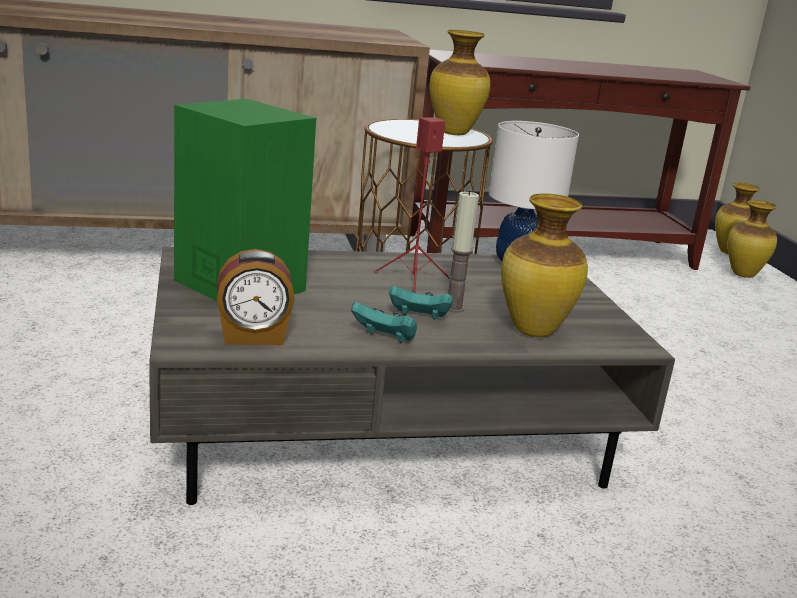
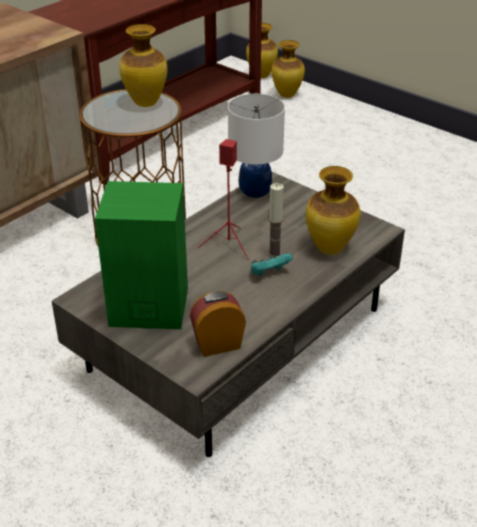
camera: 35 degrees left, 15 degrees up
(253, 337) = (218, 343): alarm clock -> alarm clock turned 150 degrees counterclockwise
(384, 339) = (276, 301): turquoise game controller -> none

